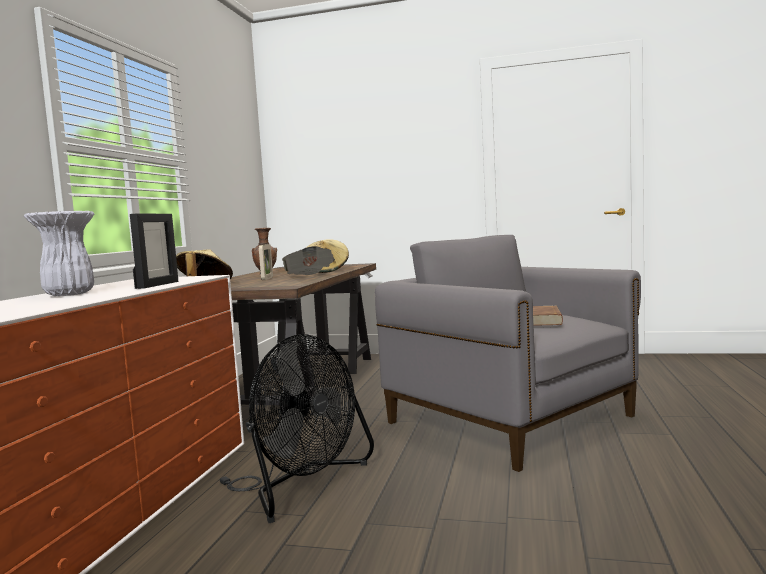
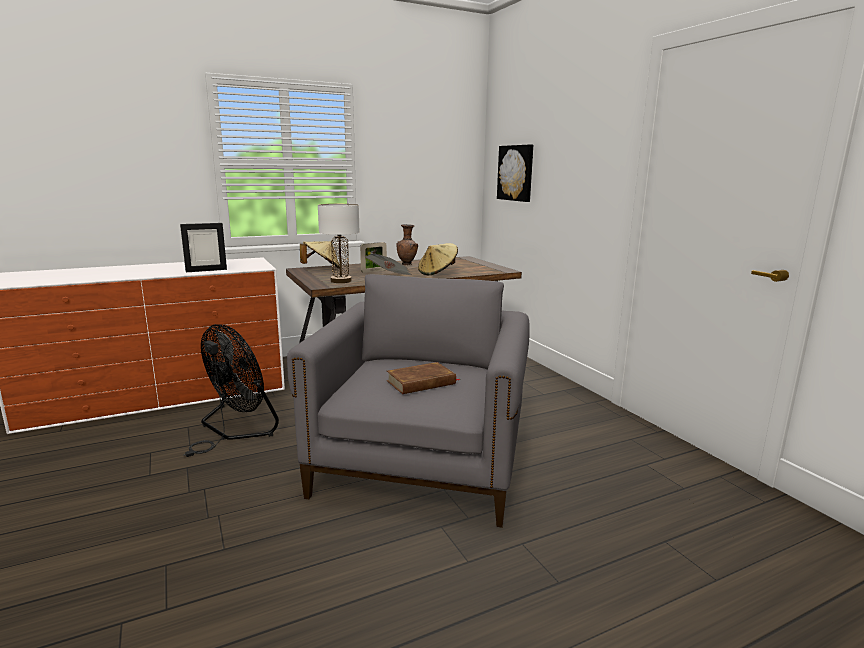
camera: 50 degrees right, 10 degrees up
(68, 294) = (160, 267): white vase -> none
(284, 283) = (341, 281): none -> table lamp
(297, 486) = (229, 428): black fan -> black fan turned 135 degrees counterclockwise
(324, 175) = (516, 173): none -> picture

